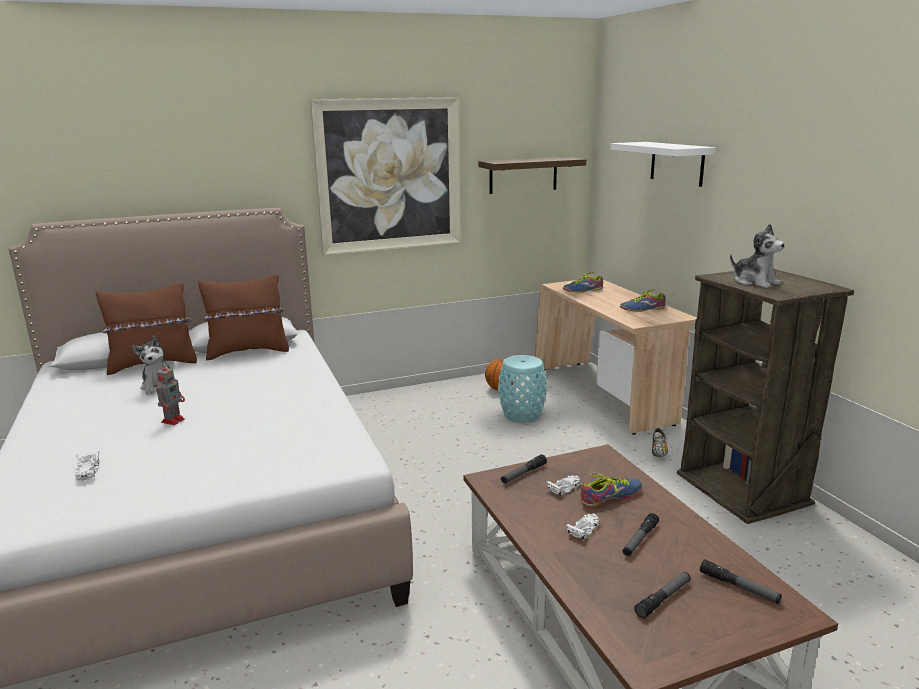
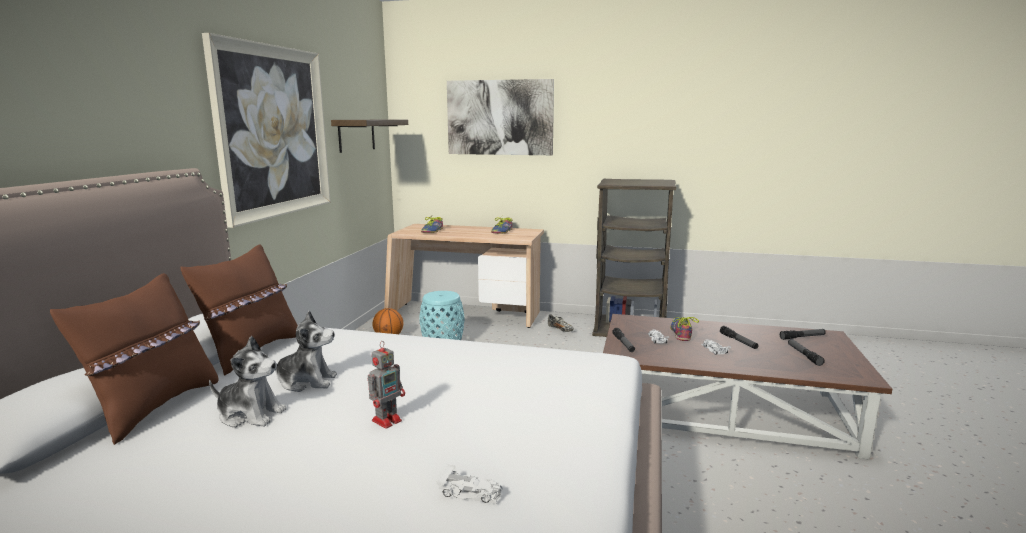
camera: 55 degrees left, 5 degrees down
(173, 420) = (388, 420): toy robot -> toy robot turned 75 degrees clockwise
(677, 163) = (499, 117): white shelf -> picture
(754, 282) = (633, 183): plush toy -> plush toy (306, 381)

